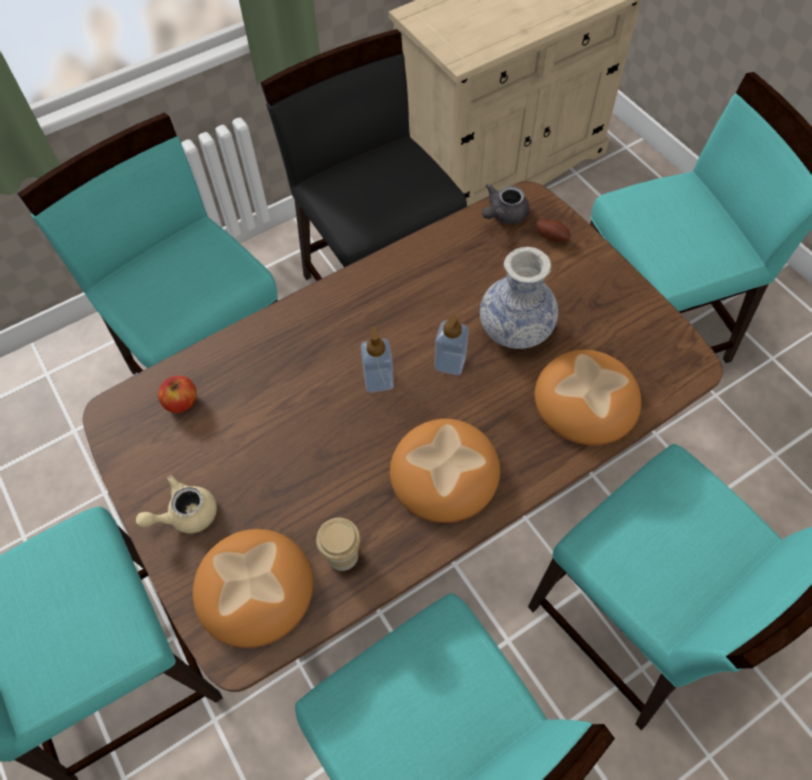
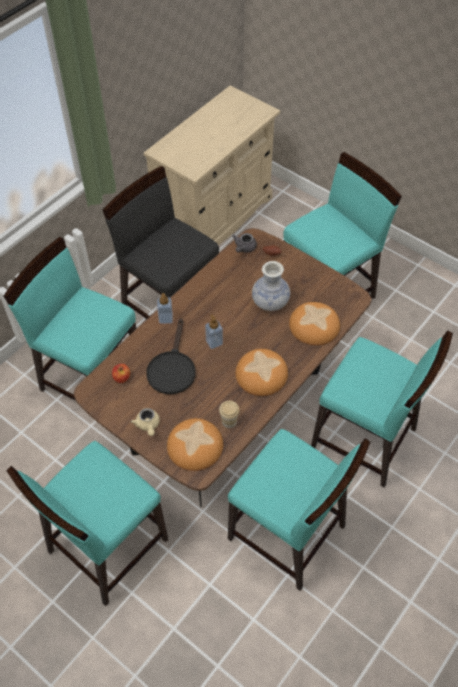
camera: 20 degrees left, 5 degrees down
(185, 514) = (148, 425): beige teapot -> beige teapot turned 60 degrees counterclockwise
(279, 410) = (172, 368): none -> black frying pan
(450, 363) = (245, 325): soap dispenser -> soap dispenser (165, 318)

